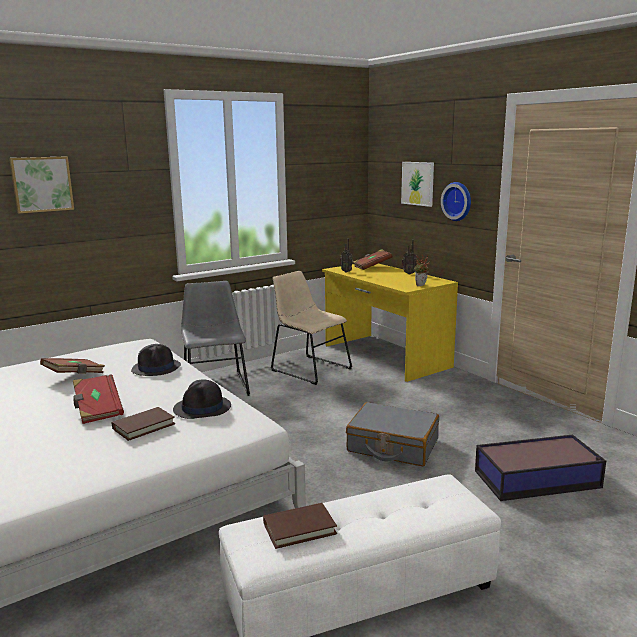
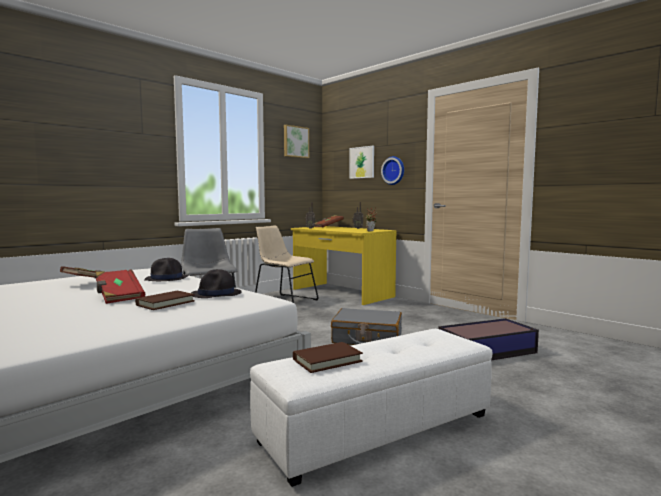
camera: 10 degrees left, 10 degrees down
(42, 184) = (68, 133): picture -> picture (295, 142)

